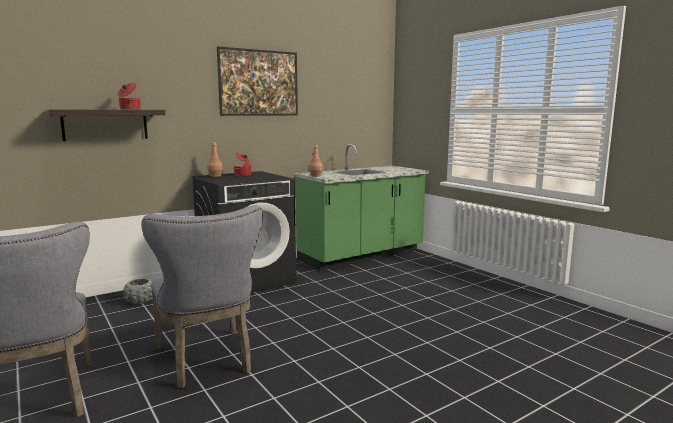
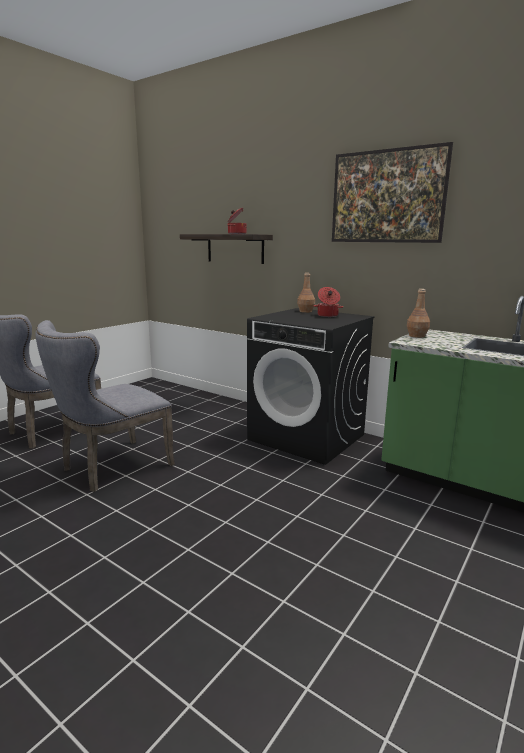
camera: 70 degrees right, 5 degrees up
(140, 301) = (219, 411): grey planter -> none

